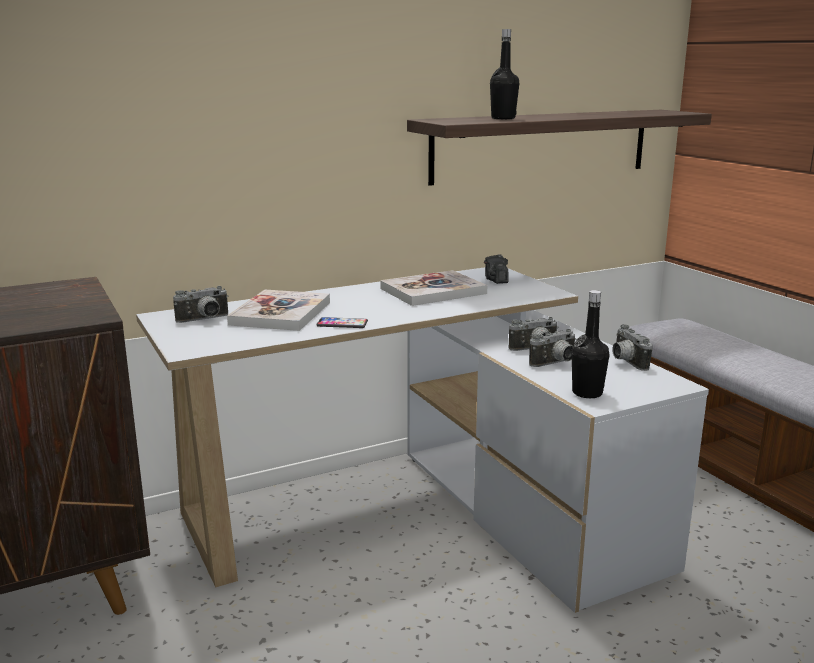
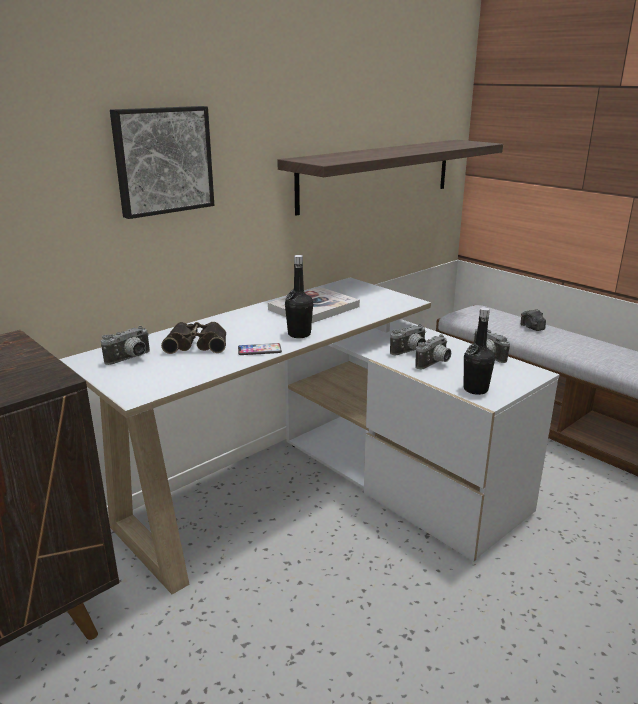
camera: 15 degrees left, 5 degrees up
(266, 113) = (162, 160): none -> picture
(281, 313) = (197, 344): book -> binoculars
(496, 280) = (357, 293): camera -> camera (531, 327)
(503, 118) = (357, 155): black bottle -> black bottle (299, 334)

